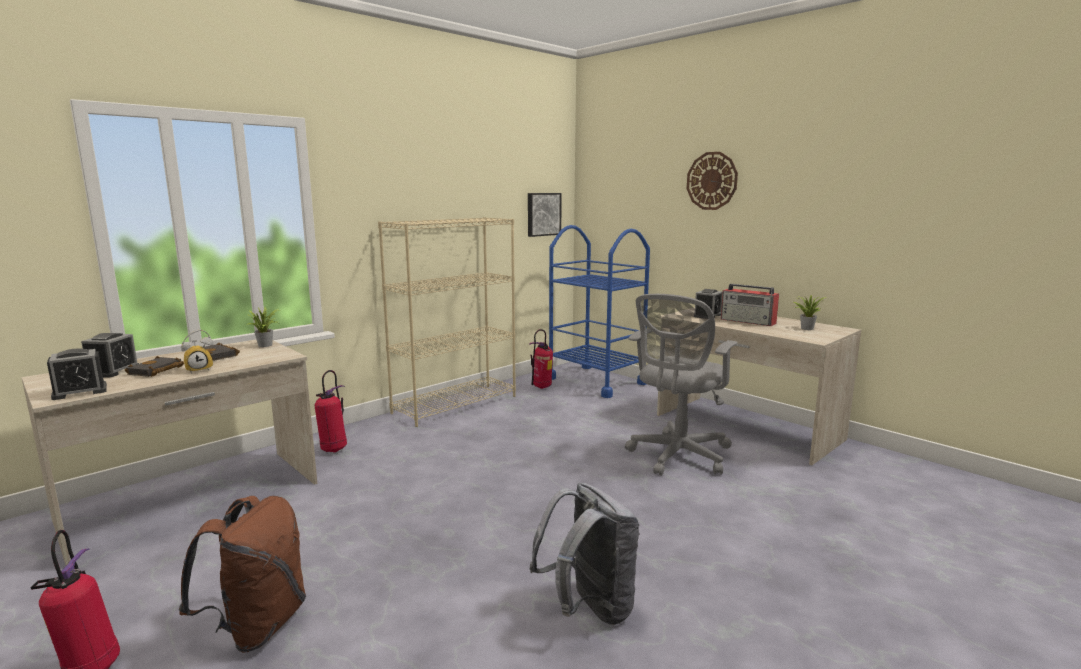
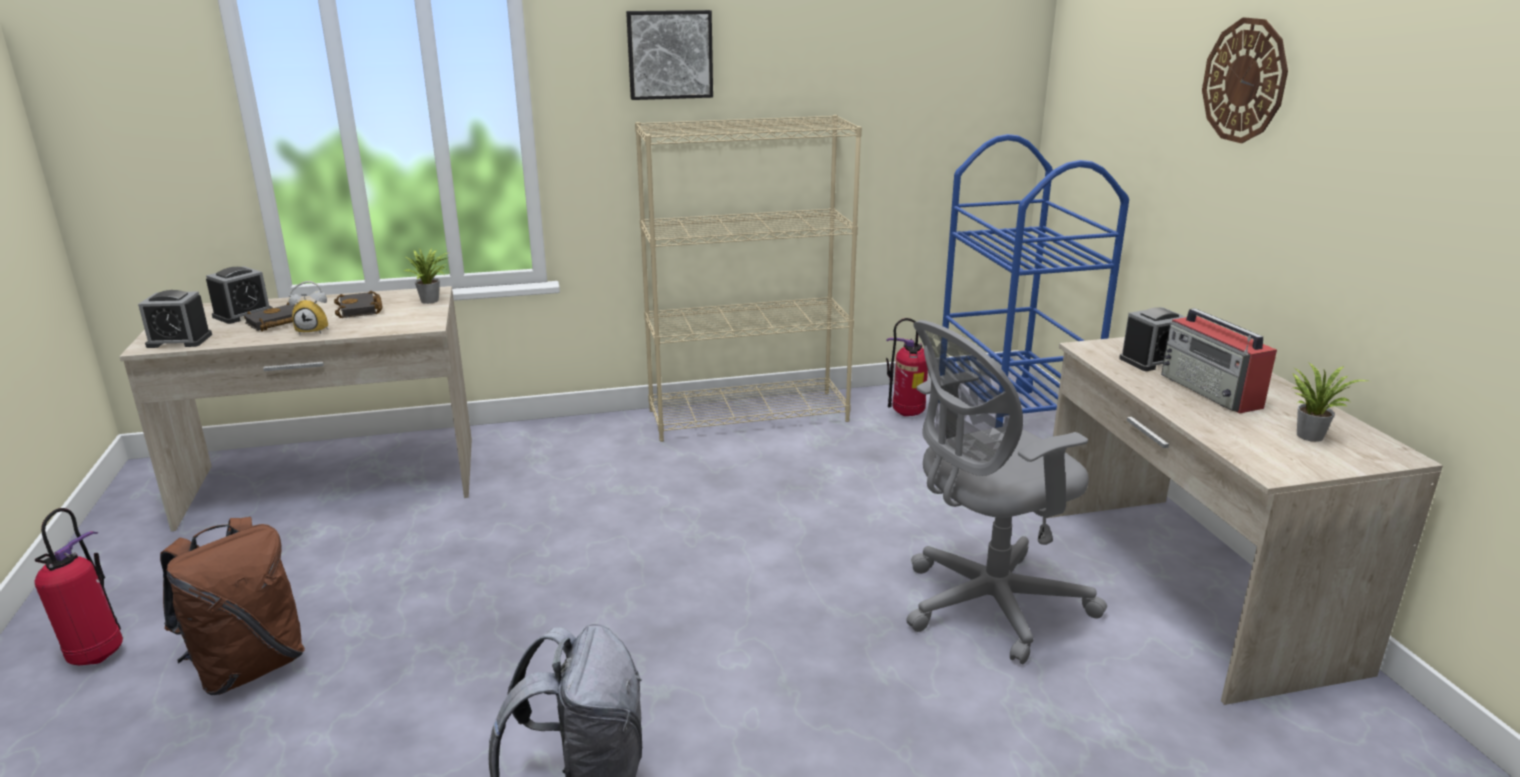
camera: 30 degrees right, 10 degrees up
(334, 449) = (532, 451): fire extinguisher -> none
(543, 214) = (968, 108): picture -> picture (669, 54)

